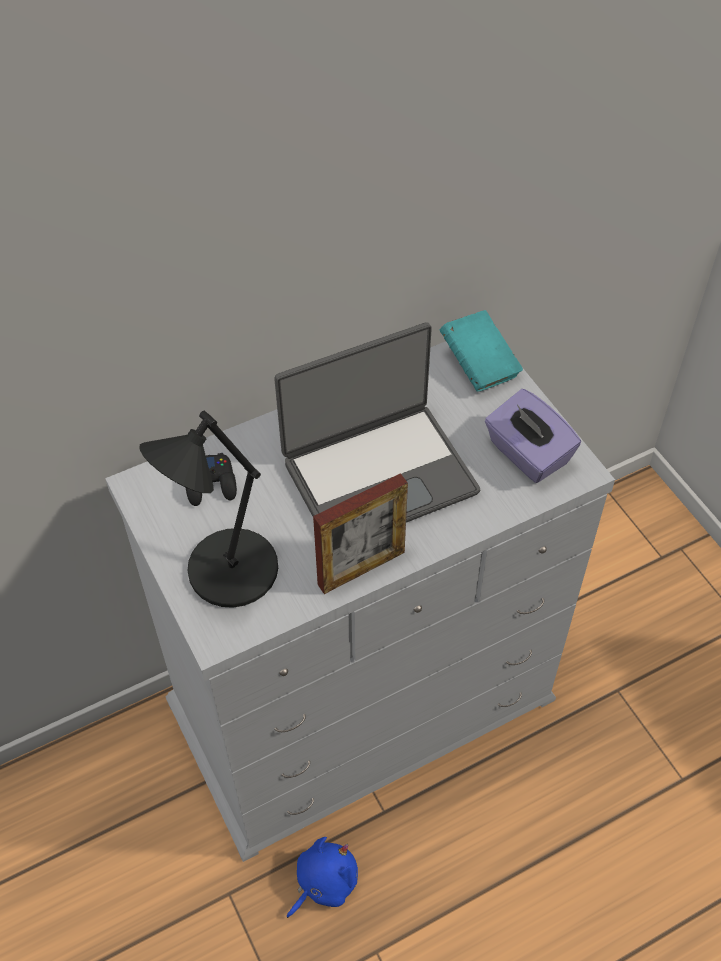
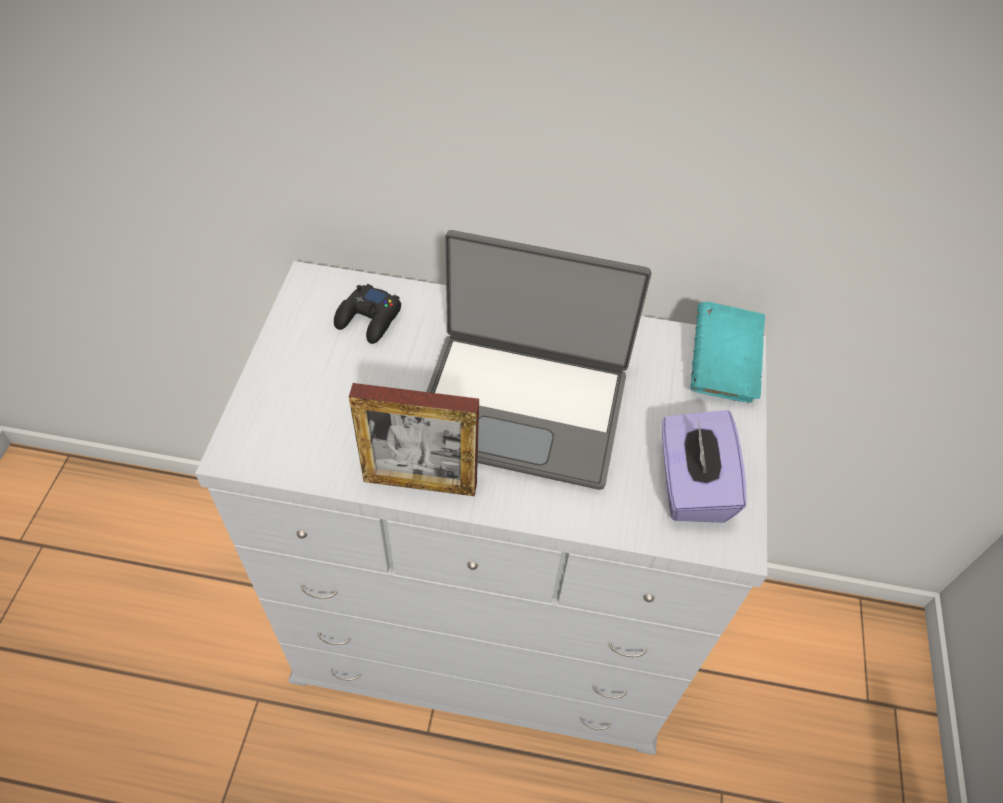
camera: 35 degrees right, 0 degrees up
(228, 573) = (304, 404): black table lamp -> none
(323, 882) = (332, 751): blue plush toy -> none

